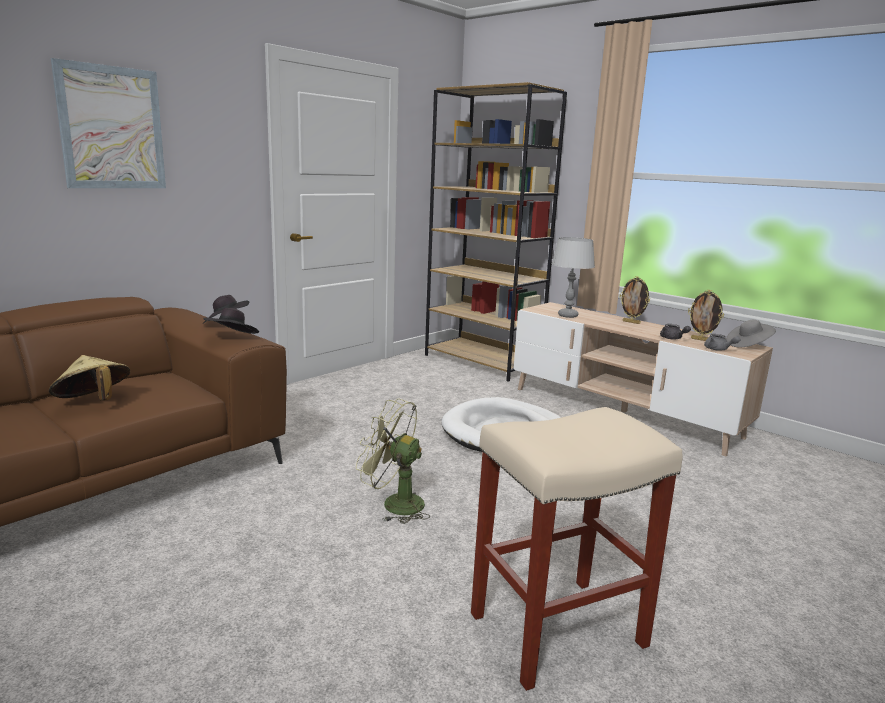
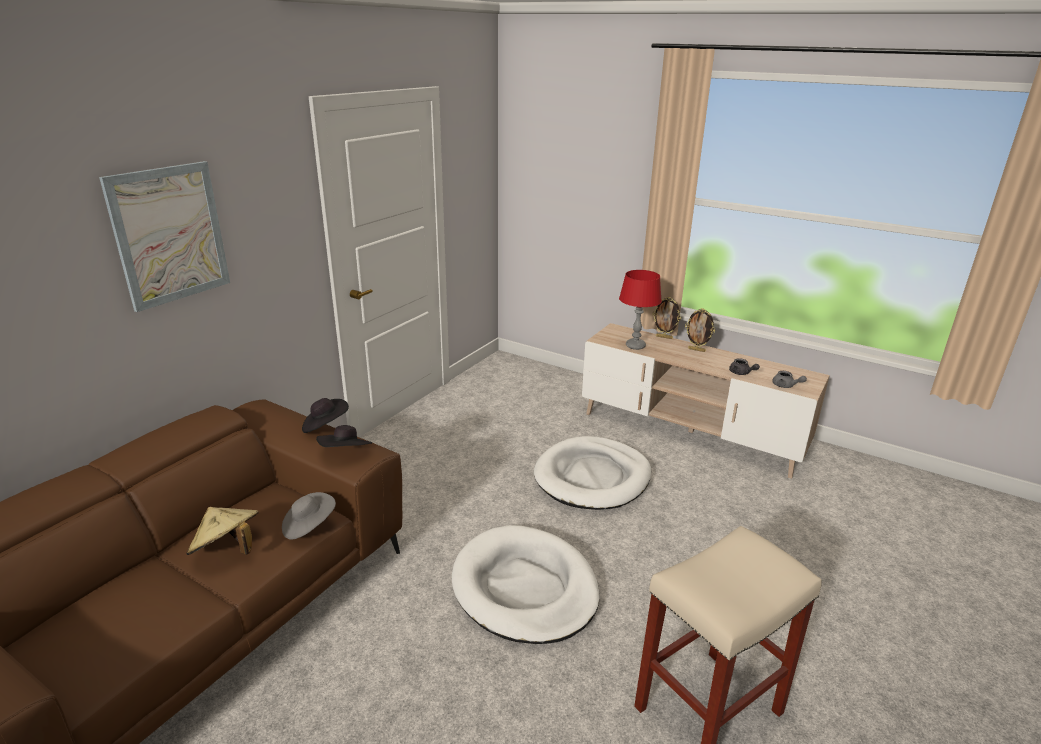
camera: 10 degrees left, 10 degrees up
(394, 504) = (524, 588): green fan -> white dog bed
(482, 362) = (540, 378): brown bookcase -> none
(568, 315) = (635, 346): grey table lamp -> red table lamp
(701, 340) = (766, 371): picture frame -> picture frame (664, 337)
(748, 345) = (808, 375): grey hat -> grey hat (308, 526)

